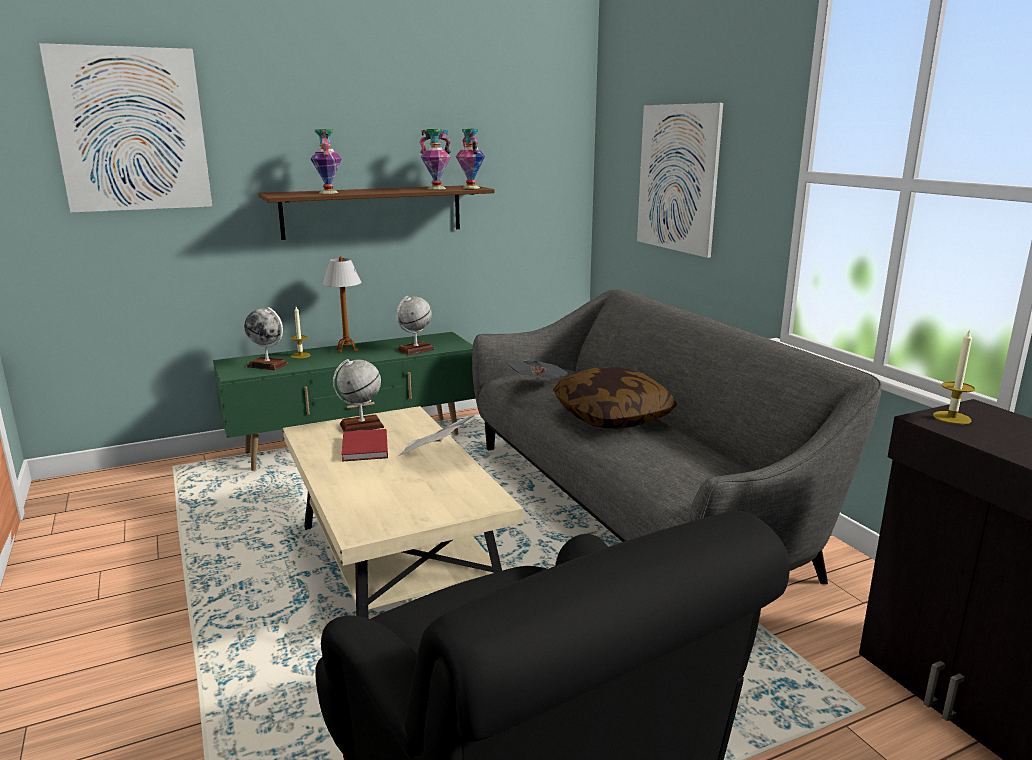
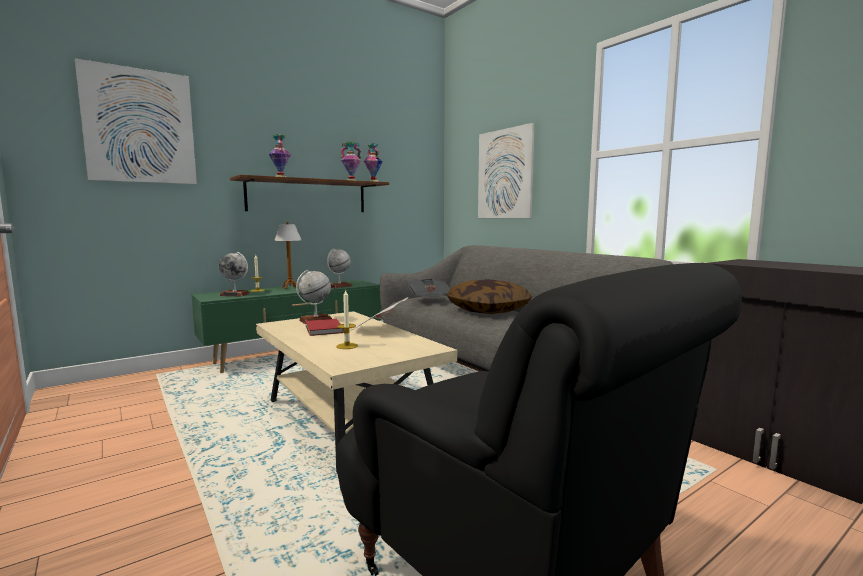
camera: 10 degrees left, 10 degrees down
(952, 418) = (739, 262): candle -> candle (347, 346)

